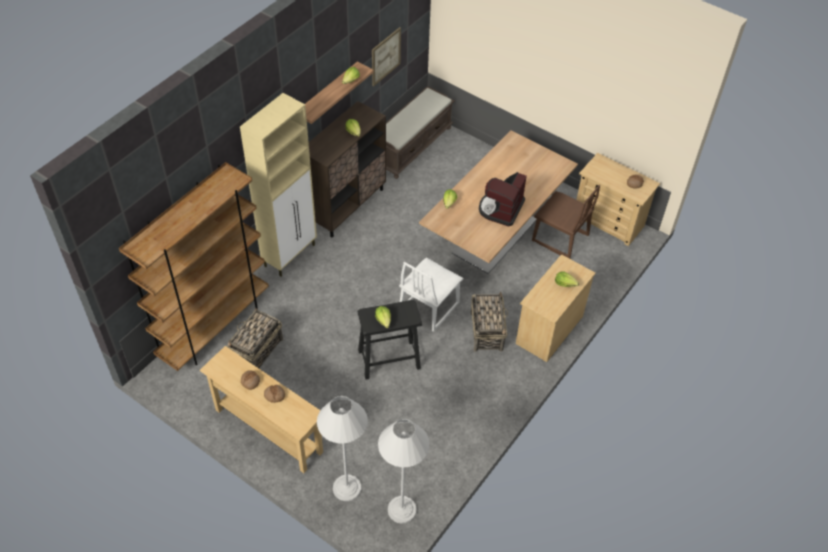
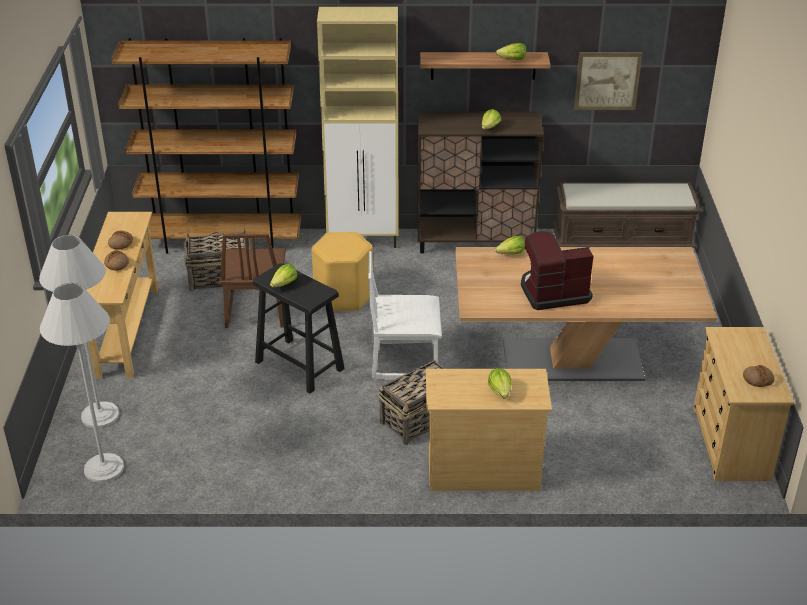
camera: 55 degrees right, 15 degrees down
(340, 299) = (343, 296): none -> yellow stool
(560, 238) = (641, 414): brown chair -> brown chair (256, 310)

